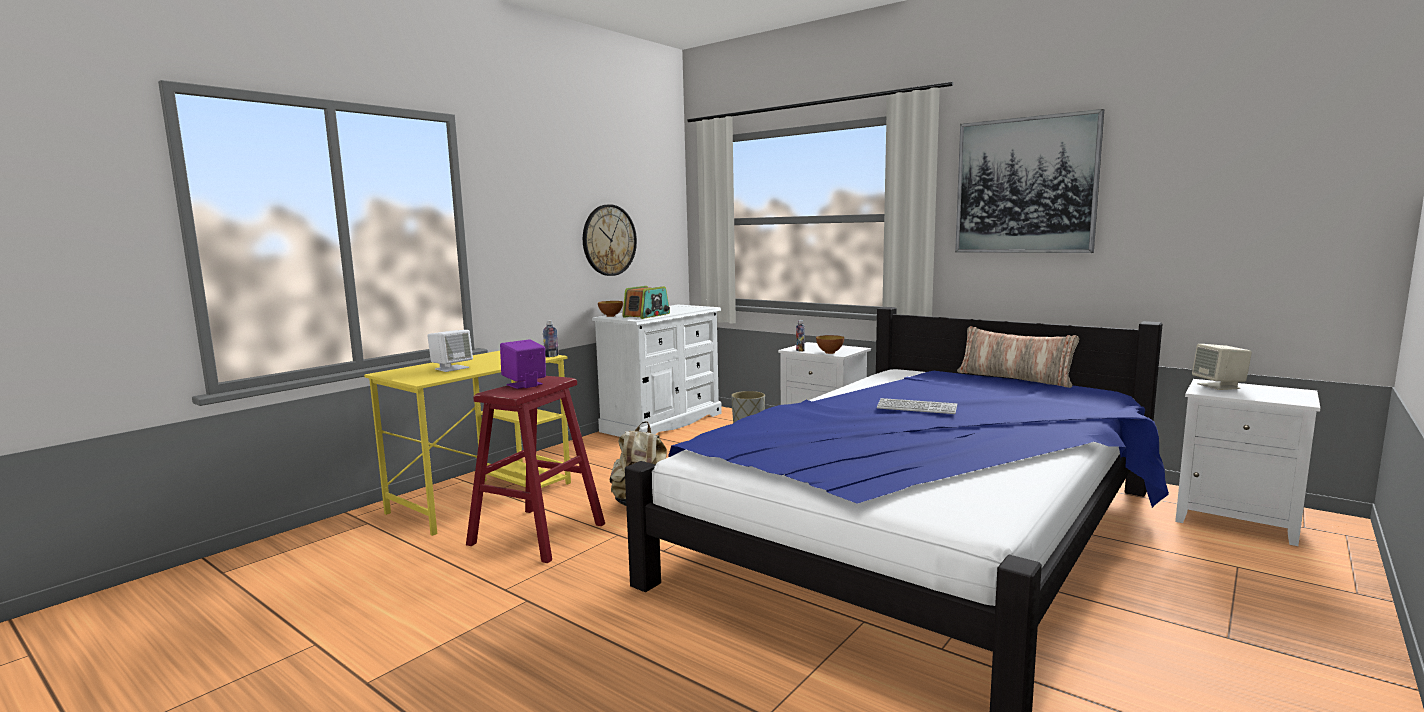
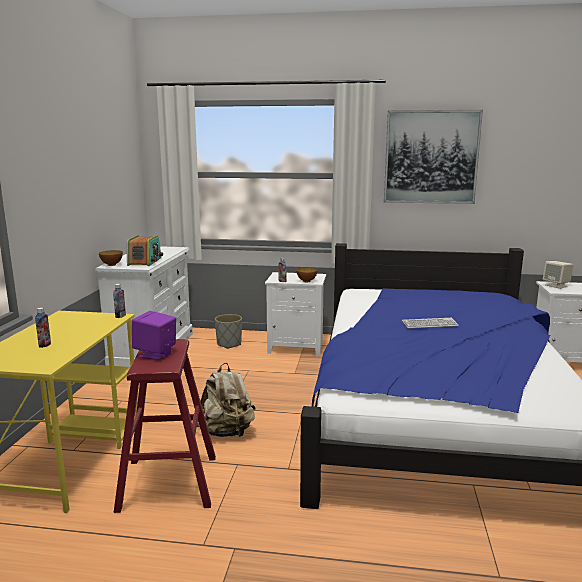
camera: 30 degrees left, 5 degrees up
(452, 368) = (45, 345): white speaker -> bottle
(609, 240) = (100, 195): wall clock -> none
(1014, 378) = (439, 289): pillow -> none

